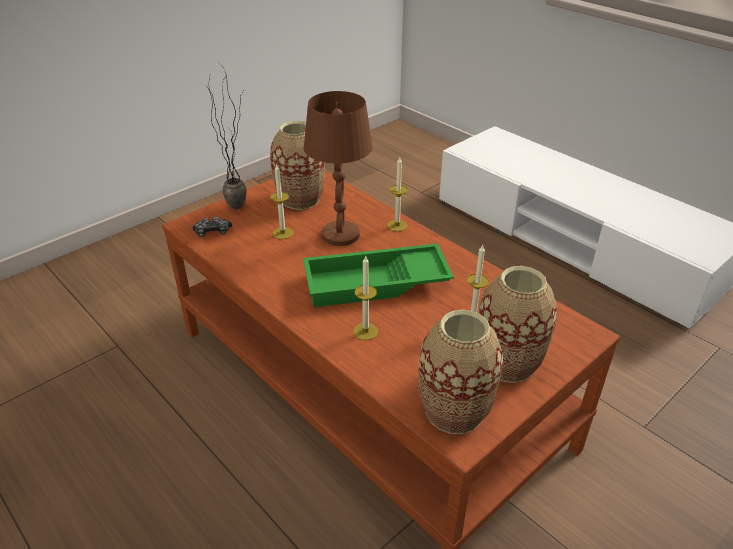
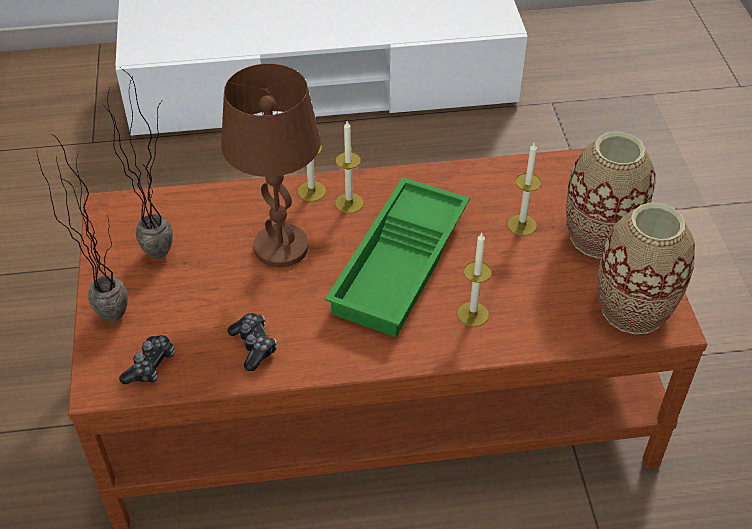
camera: 55 degrees left, 10 degrees up
(257, 258) = (254, 346): none -> game controller
(283, 233) = (224, 297): candle -> candle (349, 203)
(300, 199) = (164, 245): vase -> potted plant

